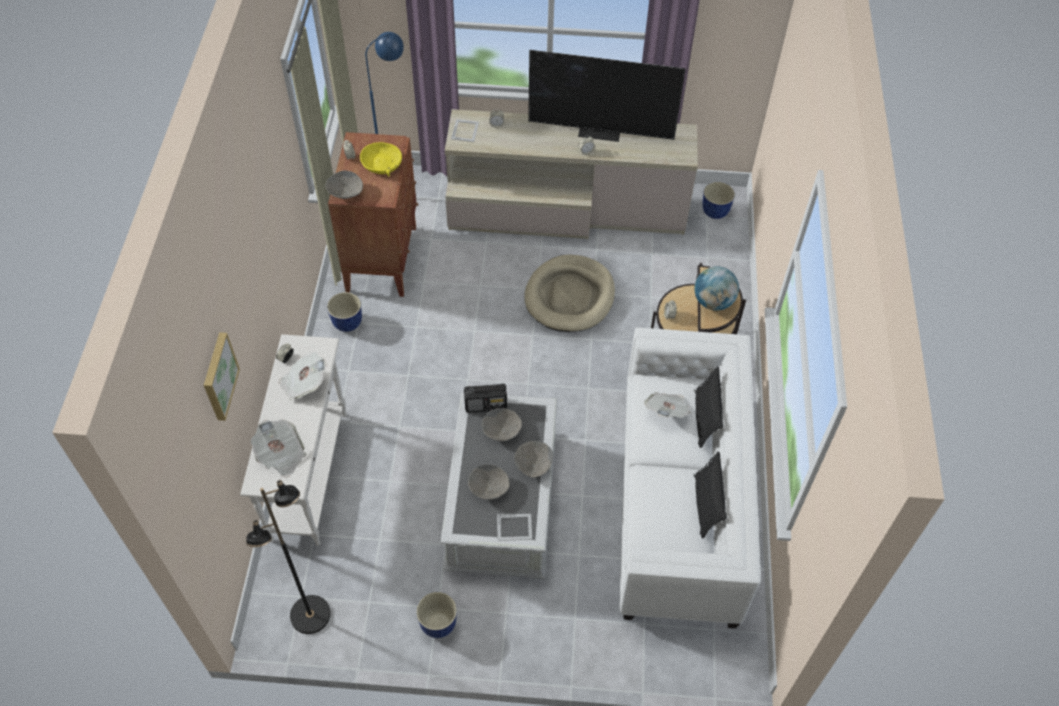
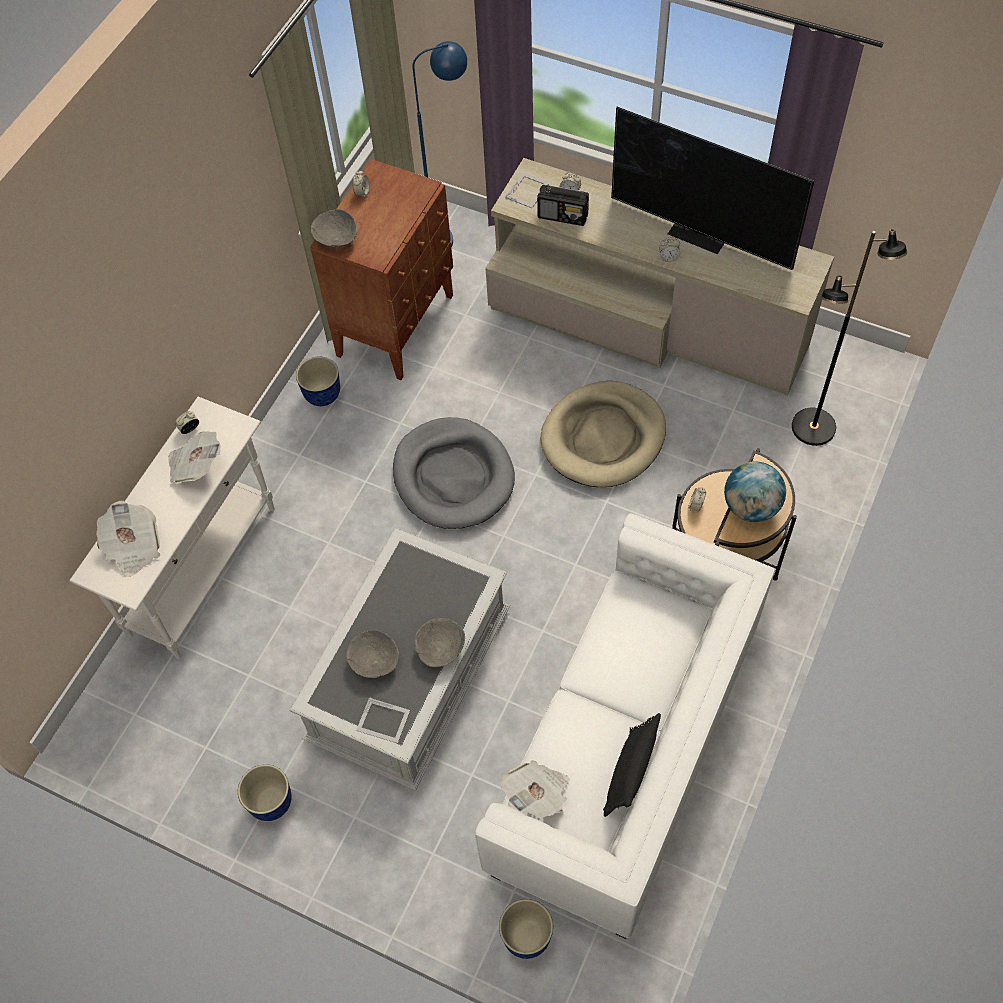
camera: 25 degrees right, 5 degrees up
(218, 376) = (44, 441): picture -> none
(311, 615) = (135, 740): black floor lamp -> black floor lamp (813, 428)
(382, 164) = (395, 211): yellow bowl -> none
(473, 353) = (453, 476): none -> grey dog bed
(486, 405) = (417, 553): radio -> radio (563, 216)
(502, 431) = (421, 593): grey bowl -> none
(667, 411) = (633, 633): newspaper -> newspaper (537, 794)
(705, 418) = (680, 659): black pillow -> none
(715, 212) = (843, 376): planter -> planter (527, 936)

